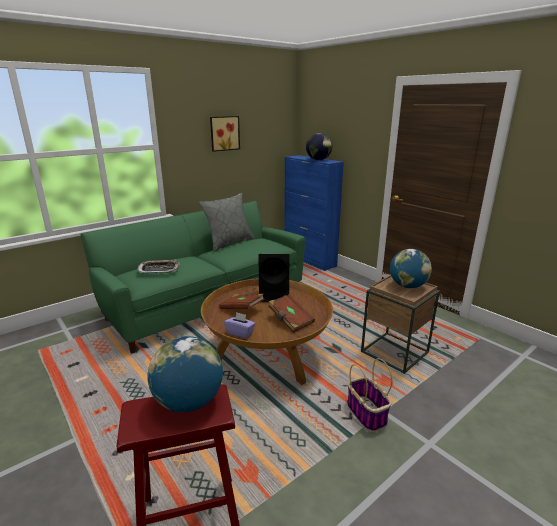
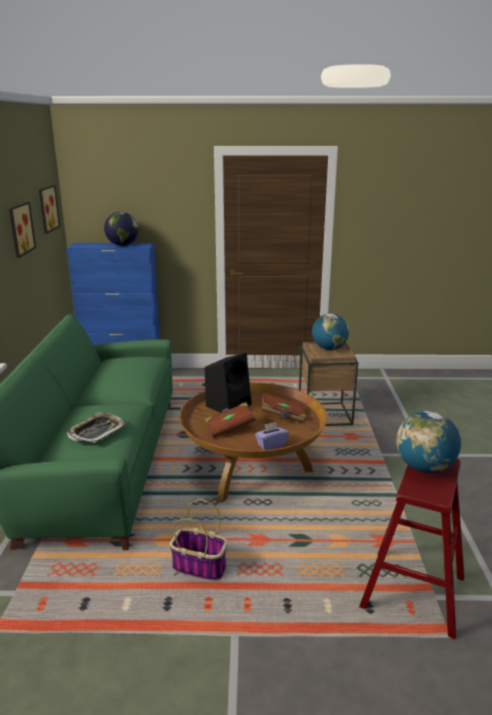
camera: 50 degrees left, 0 degrees up
(229, 243) = (93, 376): grey pillow -> none
(269, 125) = (46, 209): none -> picture
(367, 414) = (376, 462): basket -> basket (200, 567)

